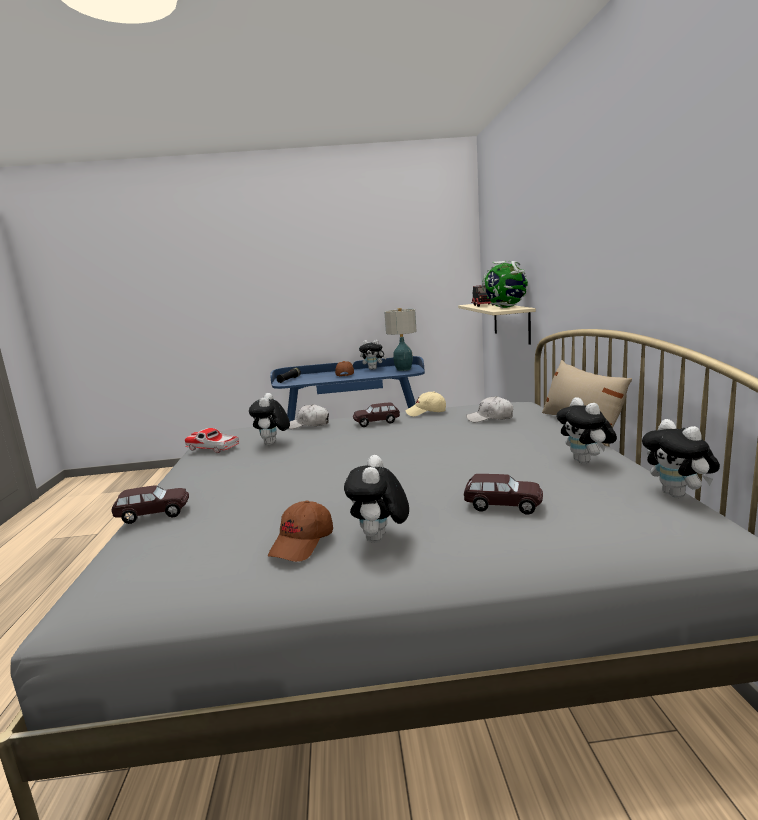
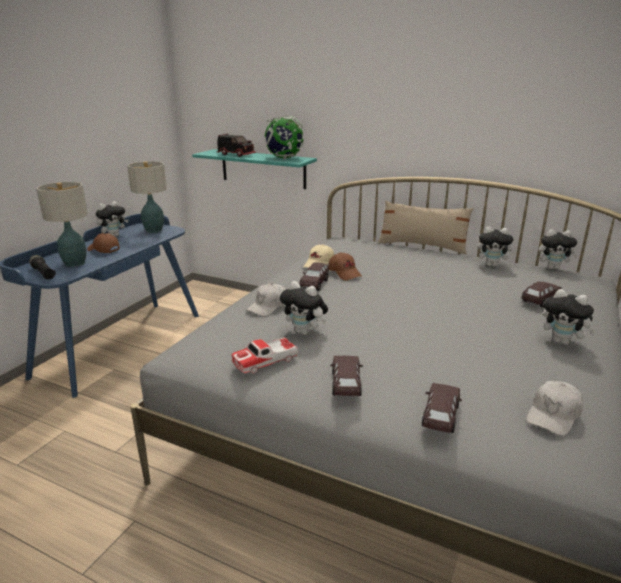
camera: 60 degrees left, 10 degrees up
(192, 475) = (346, 384): none -> brown toy car
(303, 543) = (554, 364): brown cap -> brown cap (345, 273)
(313, 378) = (75, 263): none -> table lamp
(490, 418) = (374, 255): white cap -> white cap (553, 415)
(511, 321) = (263, 169): beige shelf -> turquoise shelf

